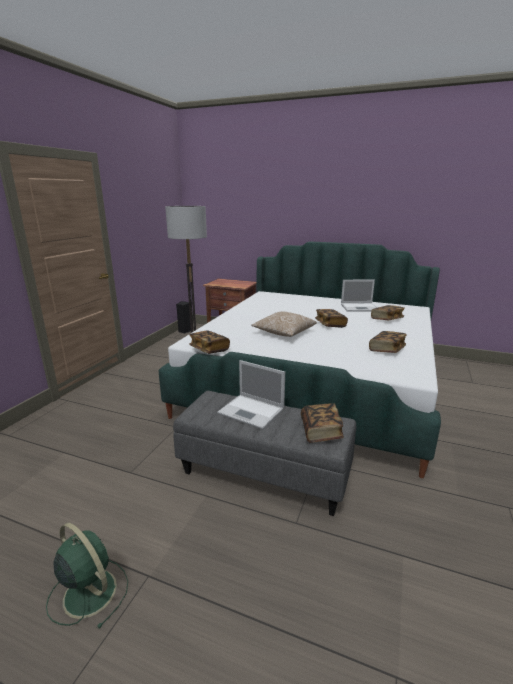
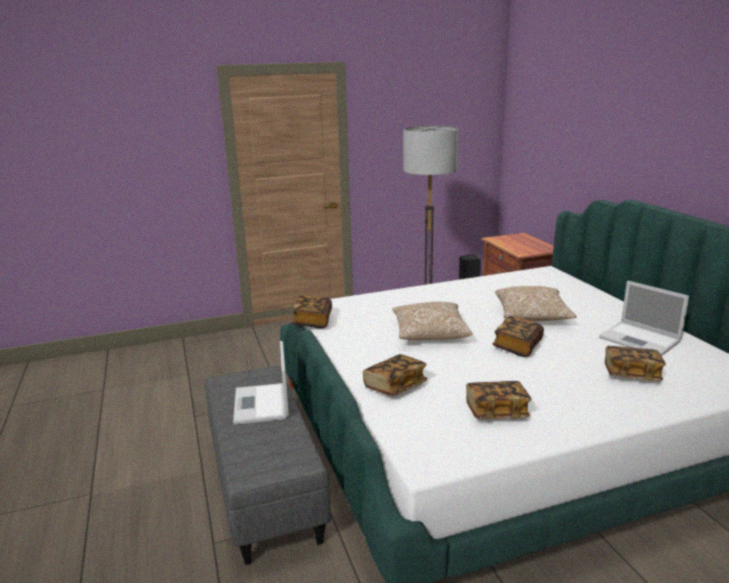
camera: 50 degrees right, 0 degrees up
(88, 591) = (60, 477): green fan -> none
(305, 312) = (531, 316): none -> pillow
(321, 431) = (267, 458): book -> book (395, 386)

